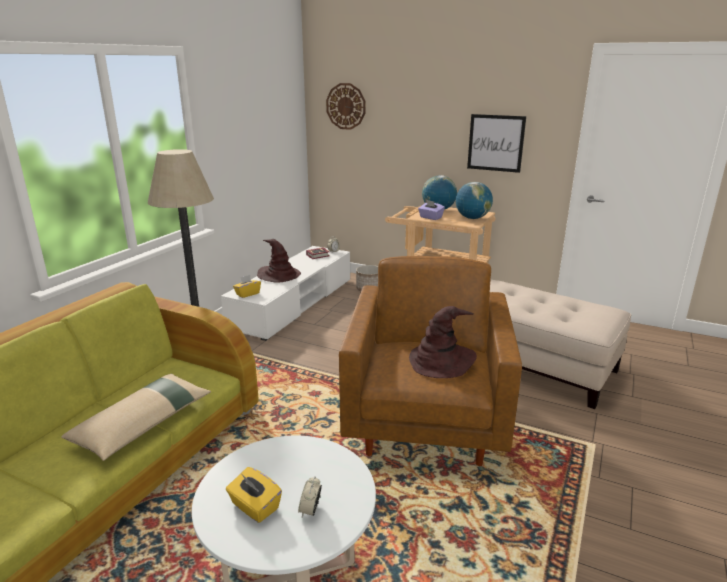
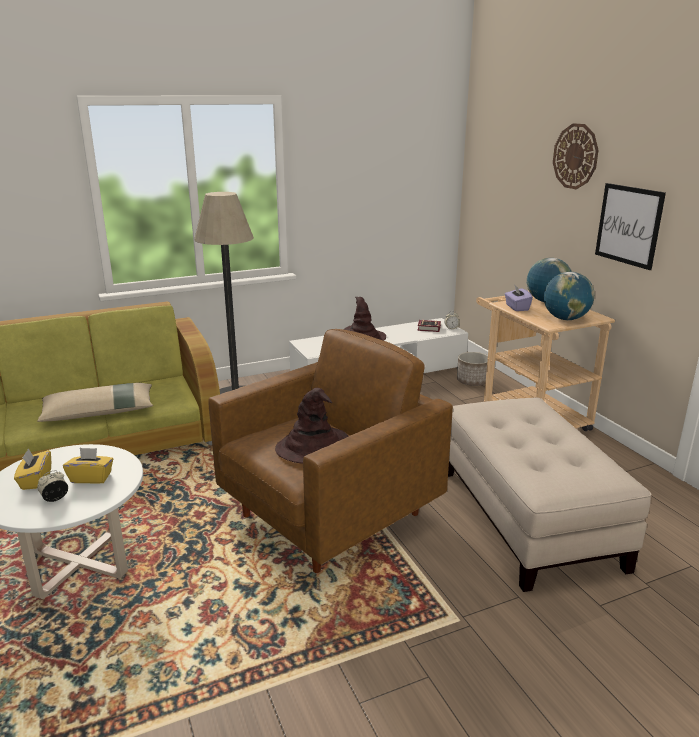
camera: 40 degrees right, 0 degrees up
(247, 294) = (310, 345): yellow tissue box -> yellow tissue box (91, 478)
(346, 106) = (494, 162): wall clock -> wall clock (575, 156)

